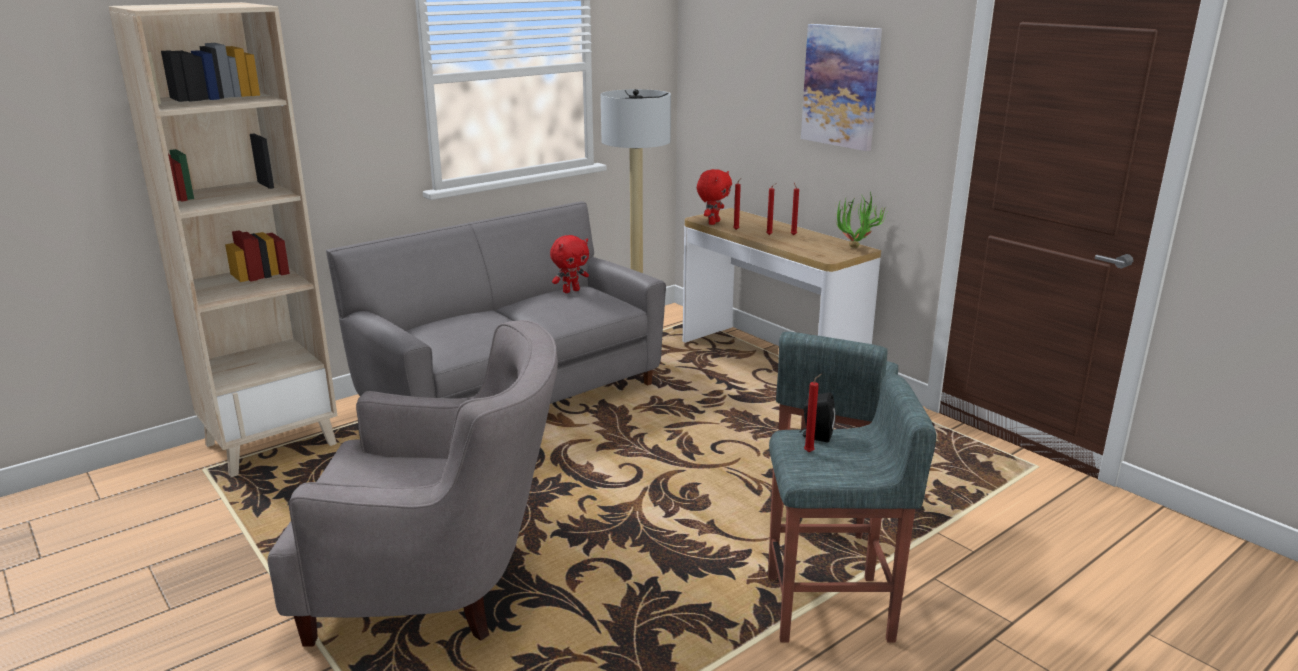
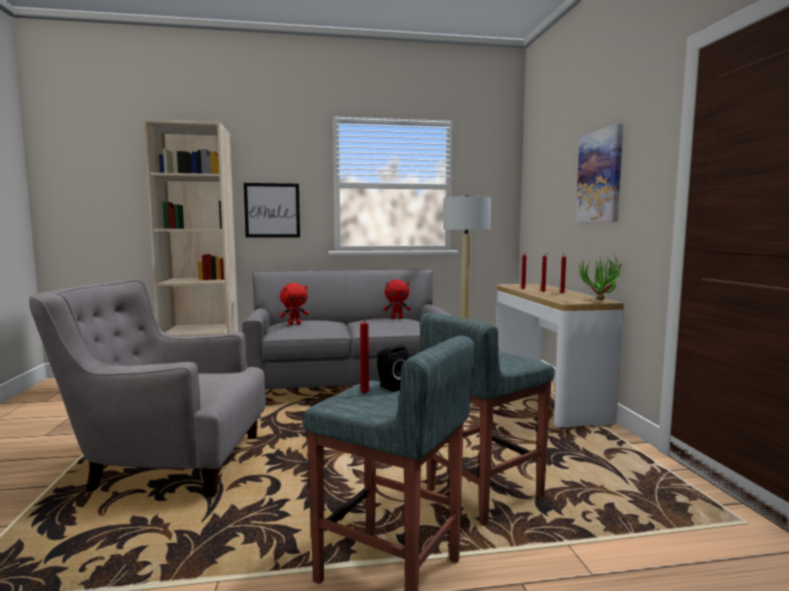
camera: 30 degrees right, 15 degrees down
(328, 135) = (272, 210): none -> picture
(437, 586) = (164, 463): grey armchair -> grey armchair turned 150 degrees clockwise
(713, 222) = (513, 286): red plush toy -> red plush toy (294, 324)

